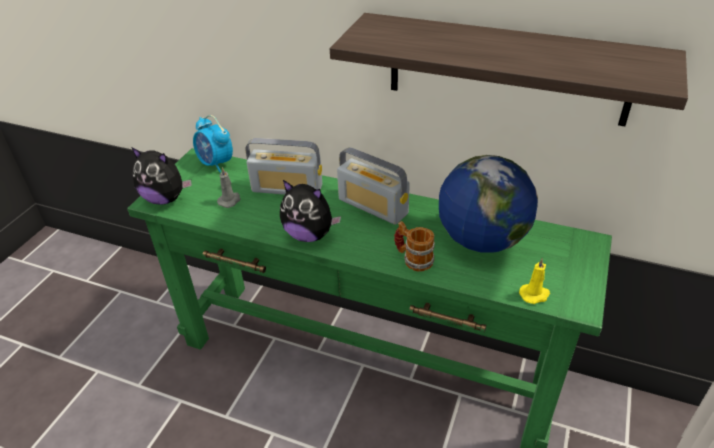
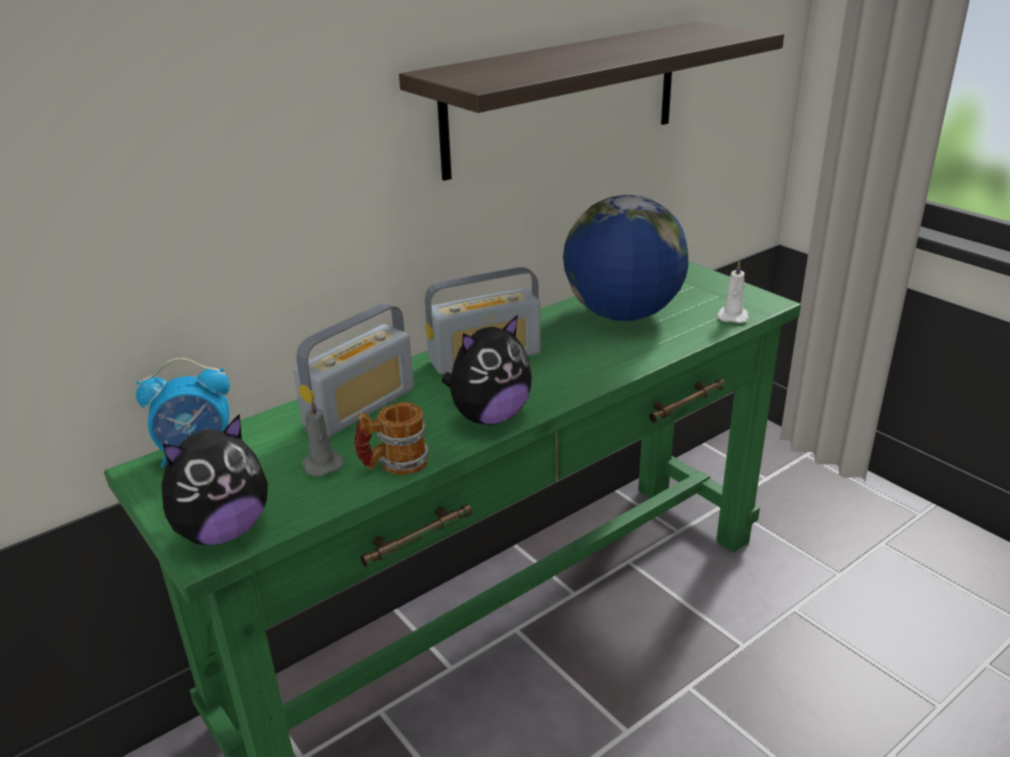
camera: 60 degrees left, 10 degrees down
(413, 259) = (614, 361): mug -> mug (394, 464)
(534, 294) = (732, 316): yellow candle -> white candle

